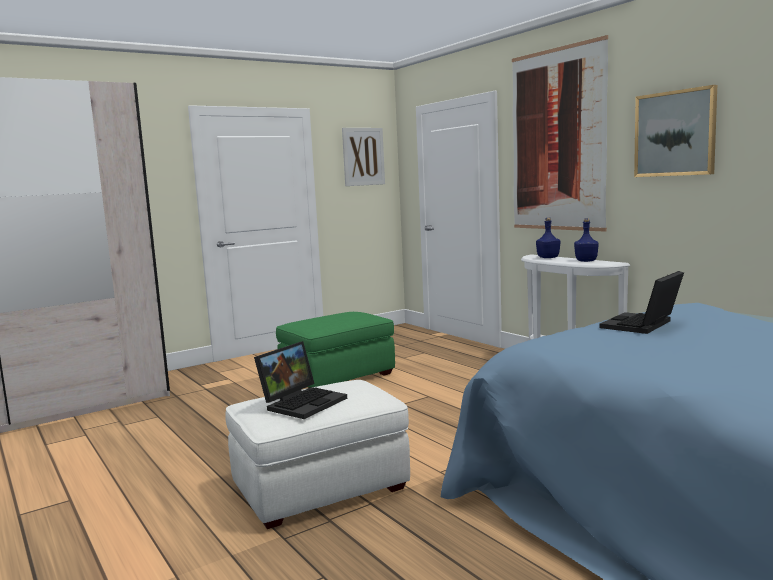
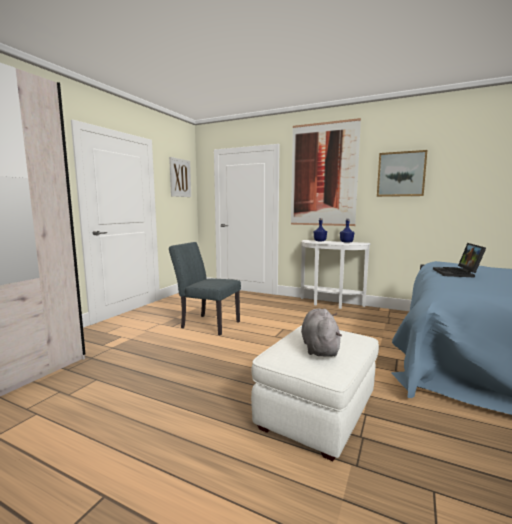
camera: 30 degrees left, 0 degrees up
(303, 402) = (319, 348): laptop -> grey plush toy
(338, 377) = (206, 324): green ottoman -> grey chair

